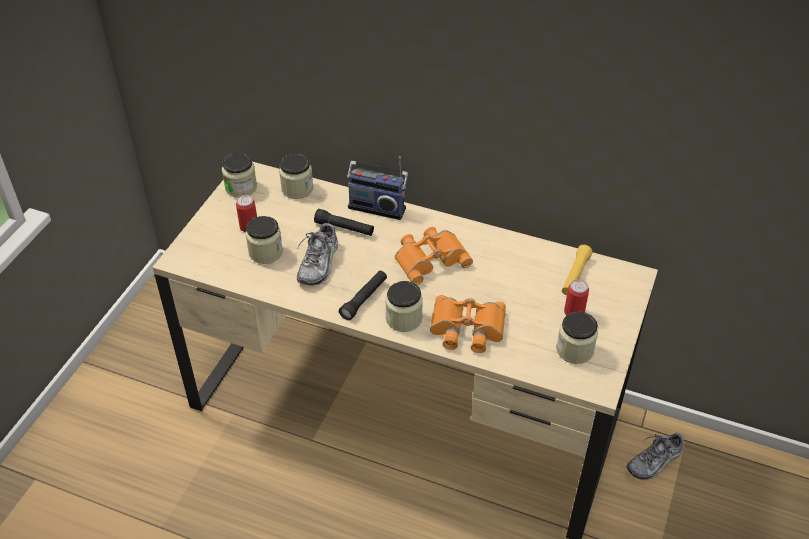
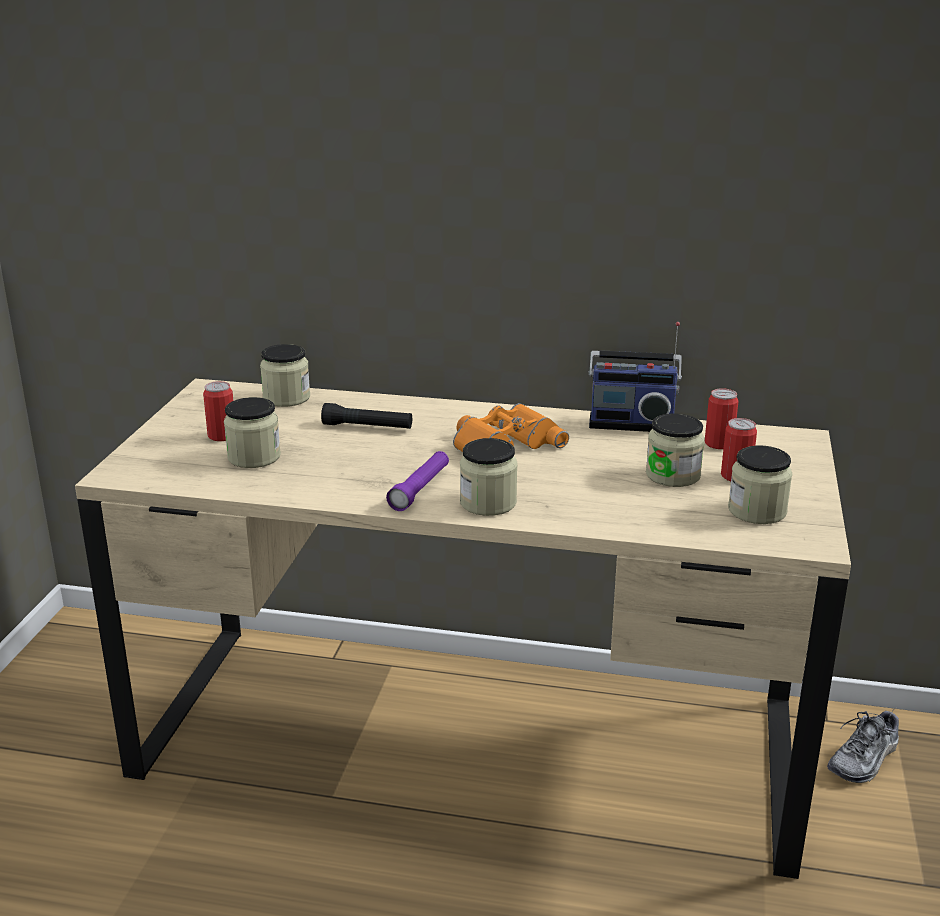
camera: 10 degrees left, 20 degrees down
(241, 187) = (202, 402): jar -> jar (673, 475)
(319, 263) = (339, 461): shoe -> none
(364, 299) = (420, 489): black flashlight -> purple flashlight
(377, 206) = (409, 405): radio -> radio (631, 423)
(466, 329) = (587, 505): orange binoculars -> none
(575, 275) = (719, 444): yellow flashlight -> can

